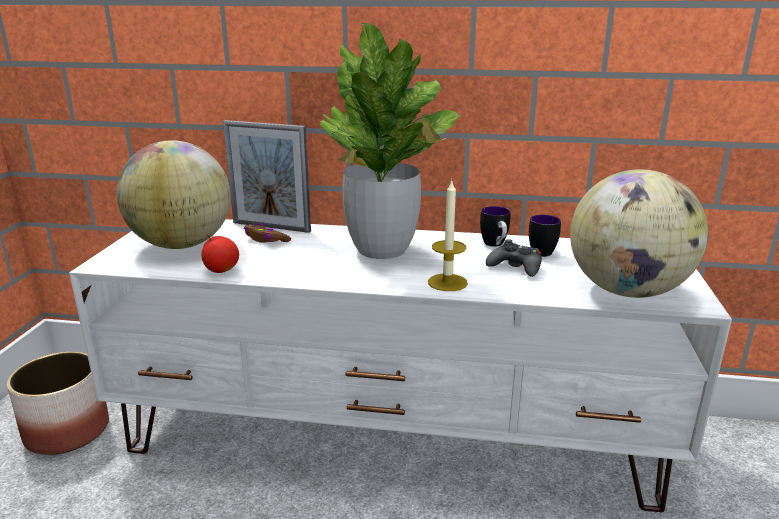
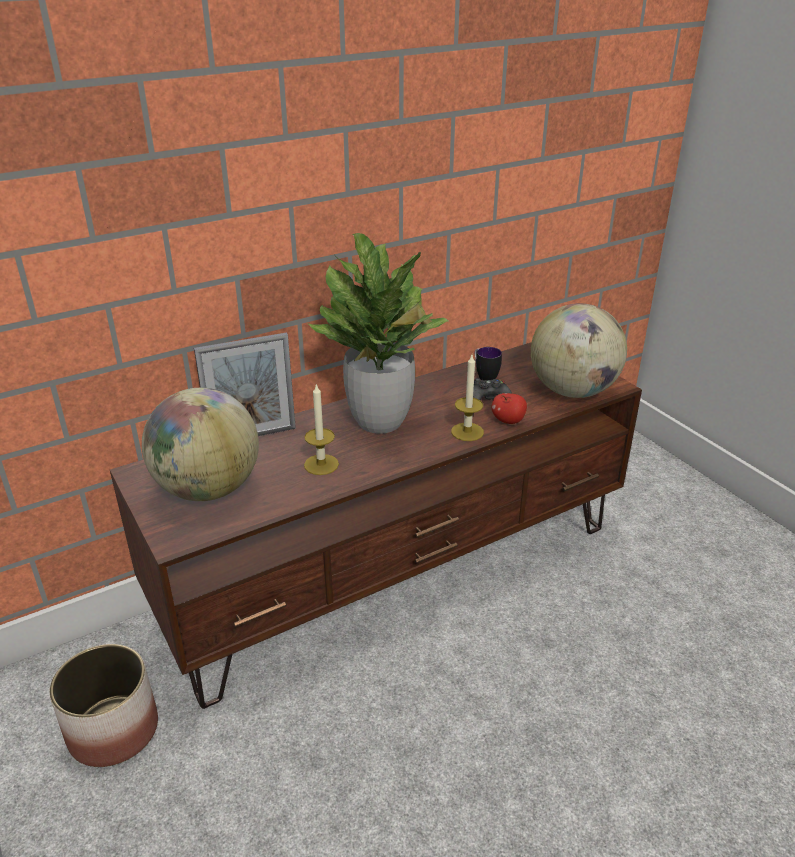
camera: 40 degrees left, 10 degrees up
(221, 270) = (292, 497): apple -> apple (508, 420)
(266, 240) = (273, 451): brown game controller -> none
(282, 259) = (321, 464): none -> candle
(391, 436) = (397, 572): white tv stand -> brown tv stand
(495, 245) = (449, 383): mug -> none

